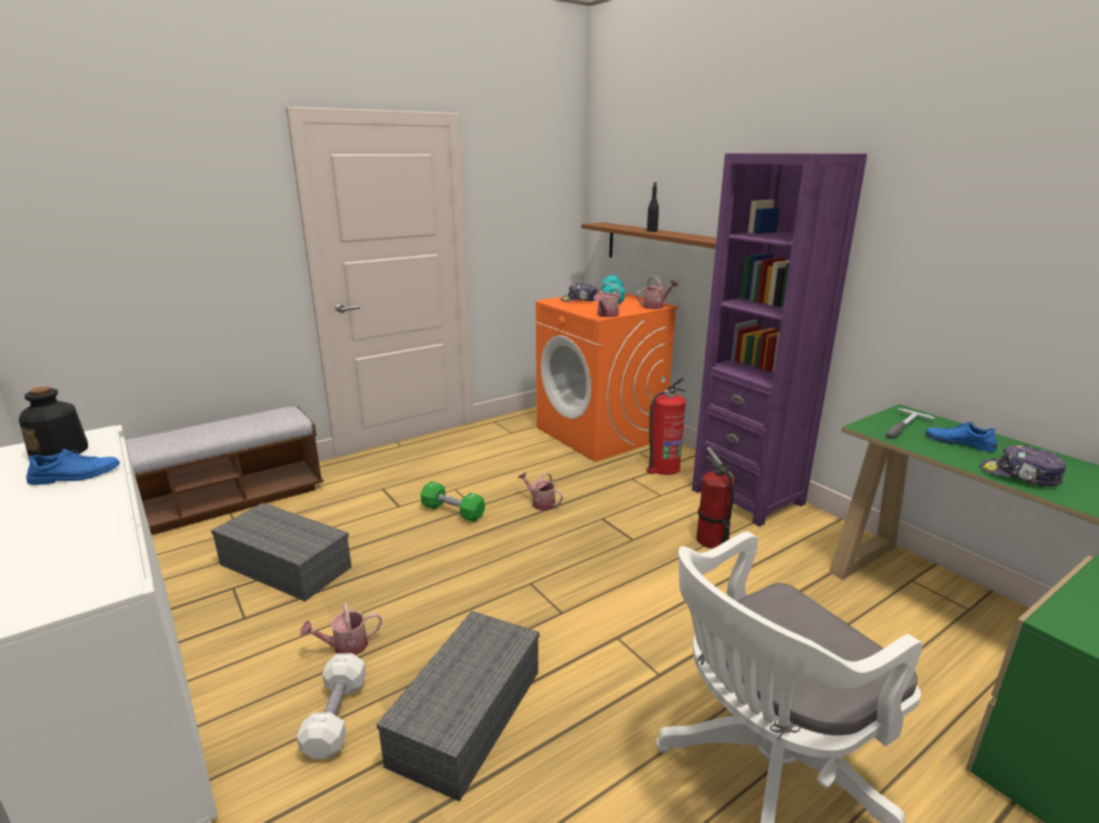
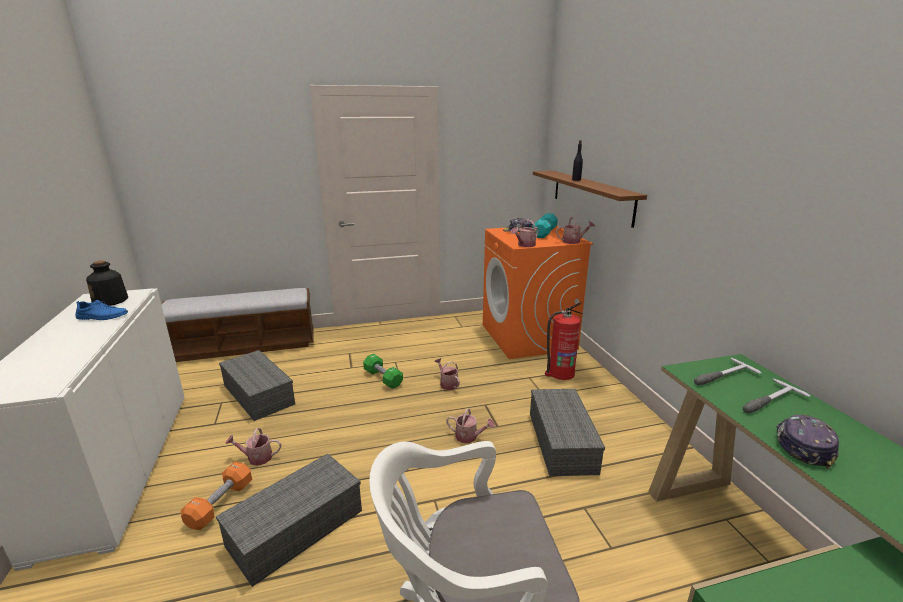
camera: 20 degrees right, 0 degrees up
(336, 717) = (220, 504): white dumbbell -> orange dumbbell
(609, 558) = (469, 437): none -> watering can
(711, 541) = (560, 441): fire extinguisher -> grey storage box
(747, 497) = (617, 410): purple bookcase -> none
(959, 443) = (767, 401): blue shoe -> hammer
(1020, 476) = (802, 446): cap -> cap turned 60 degrees clockwise

